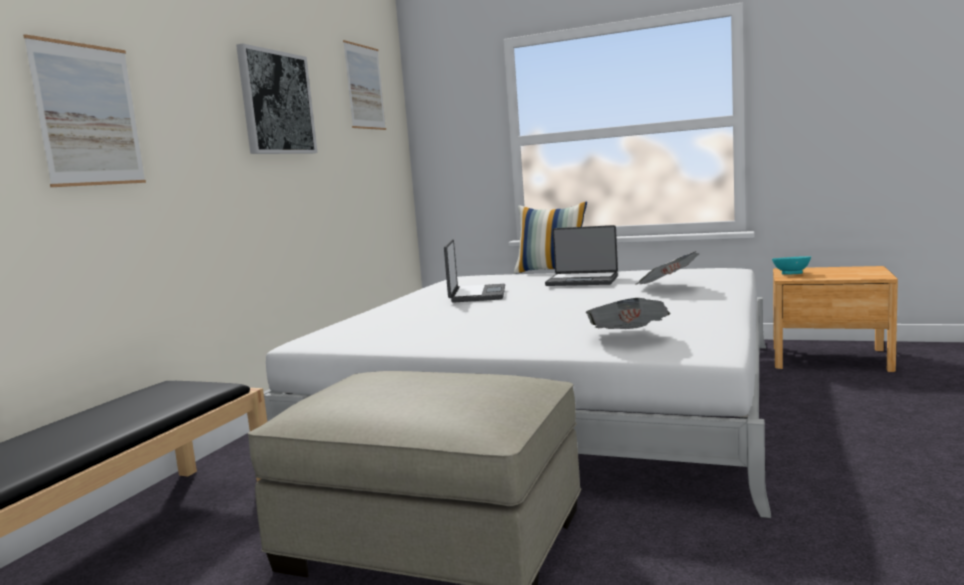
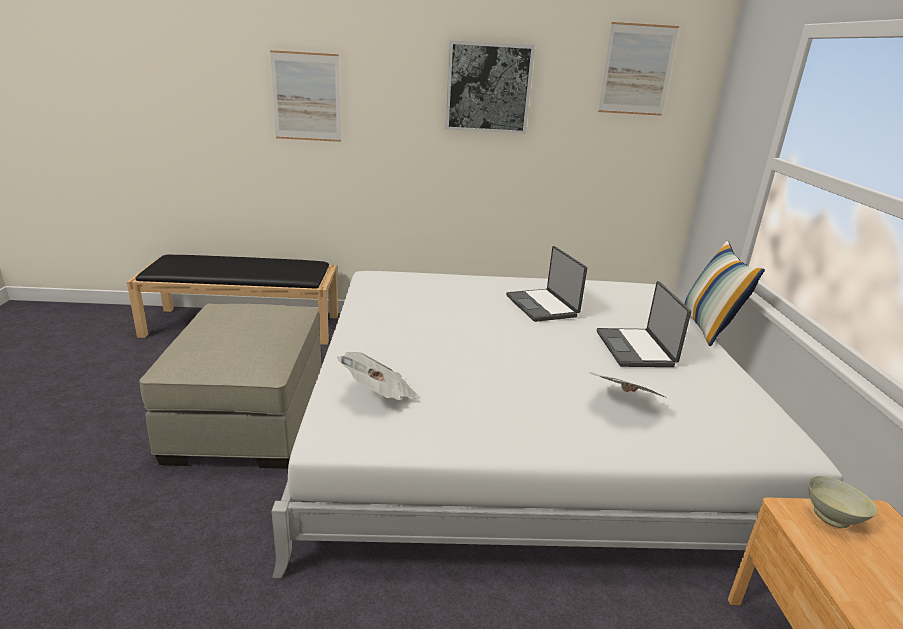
camera: 65 degrees right, 15 degrees up
(476, 295) = (542, 306): laptop -> laptop turned 90 degrees clockwise
(792, 274) = (833, 518): turquoise bowl -> beige bowl

